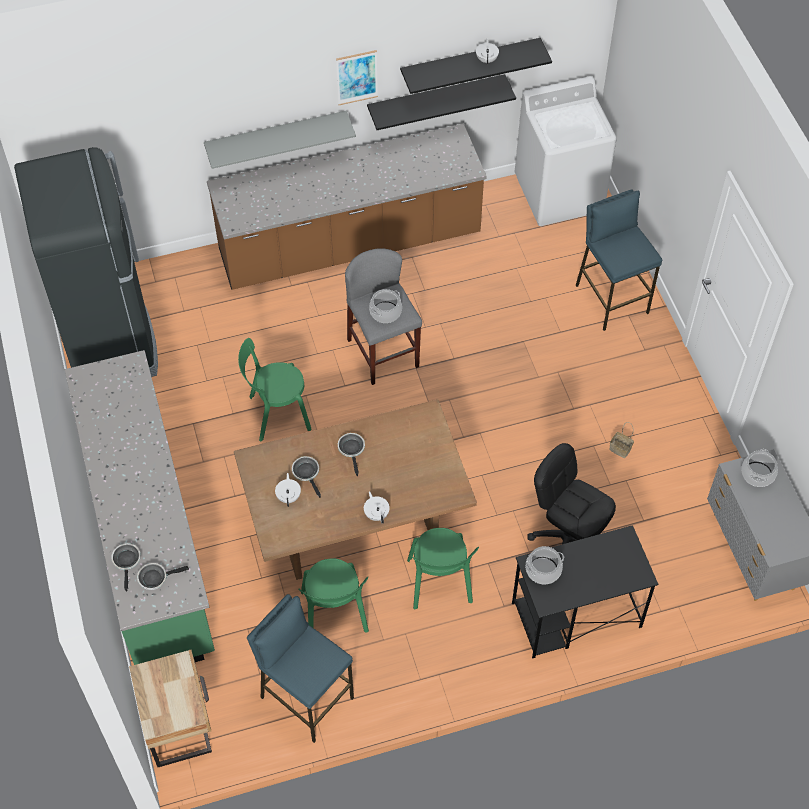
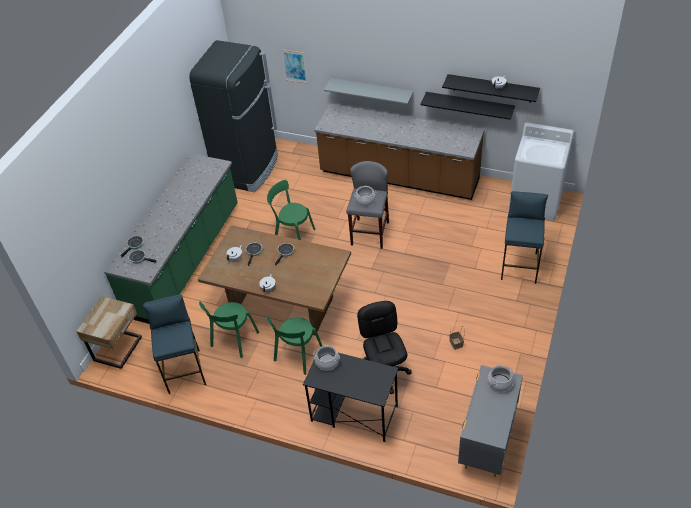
camera: 40 degrees right, 10 degrees down
(357, 77) = (421, 70): picture -> picture (294, 66)

